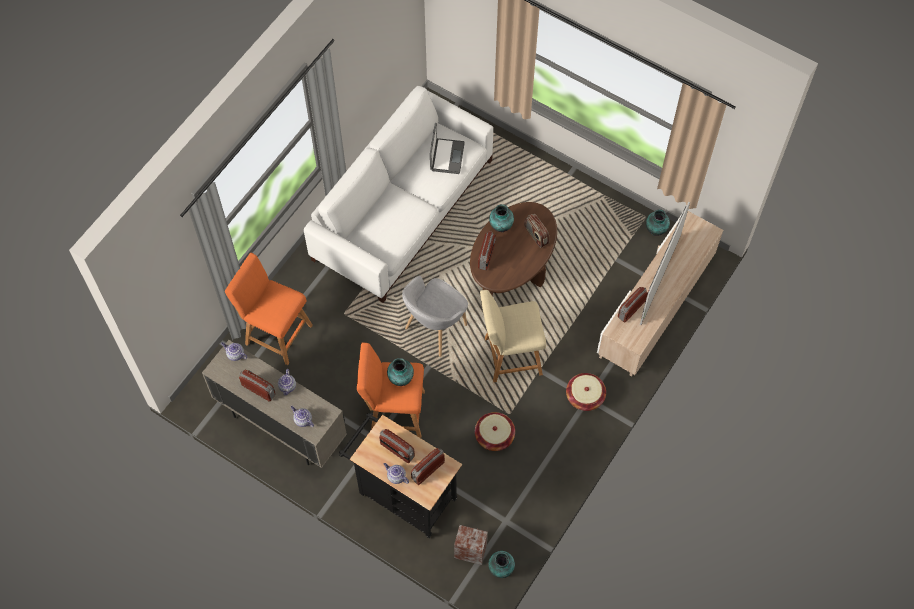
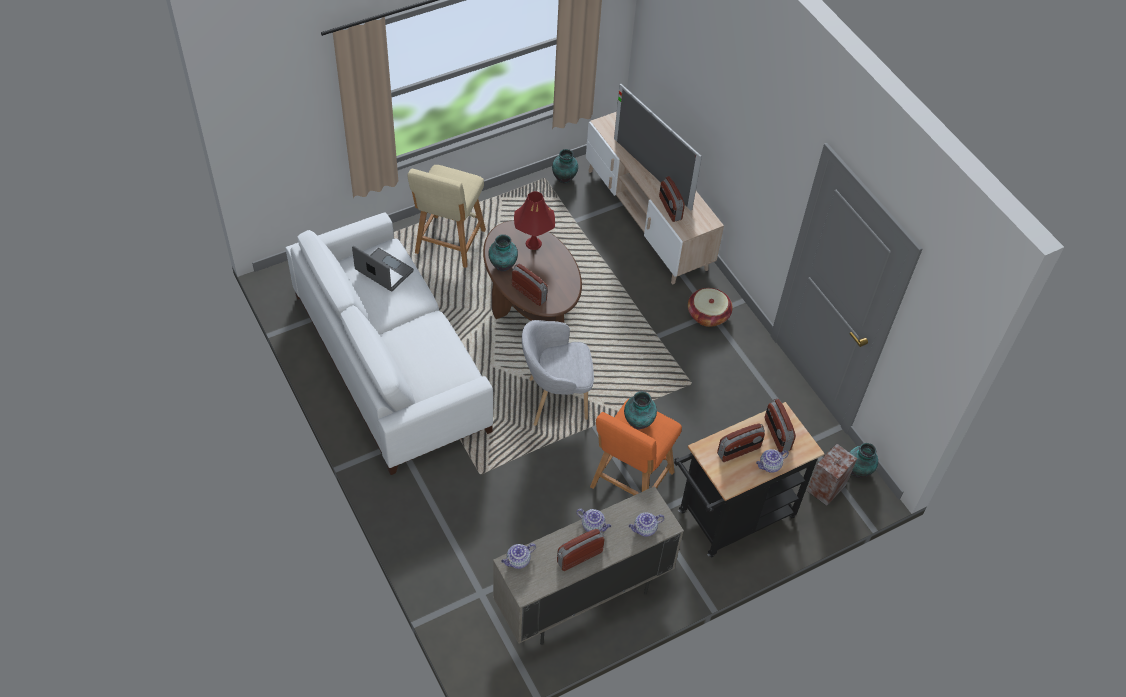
camera: 65 degrees left, 10 degrees down
(276, 333) = (460, 552): orange stool -> none
(435, 329) = (555, 400): grey armchair -> grey armchair turned 105 degrees clockwise
(494, 436) = (708, 407): basket -> none
(509, 356) = (627, 353): beige stool -> beige stool (449, 244)
(536, 235) = (533, 243): radio -> red table lamp

